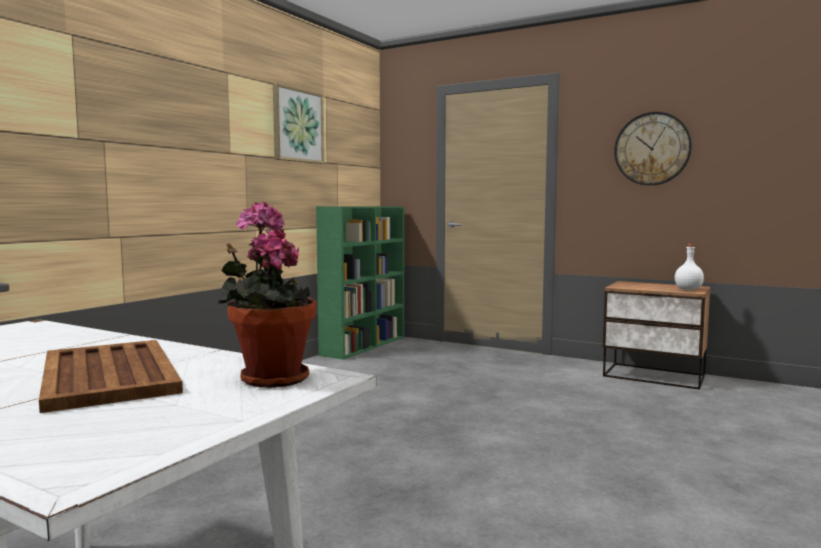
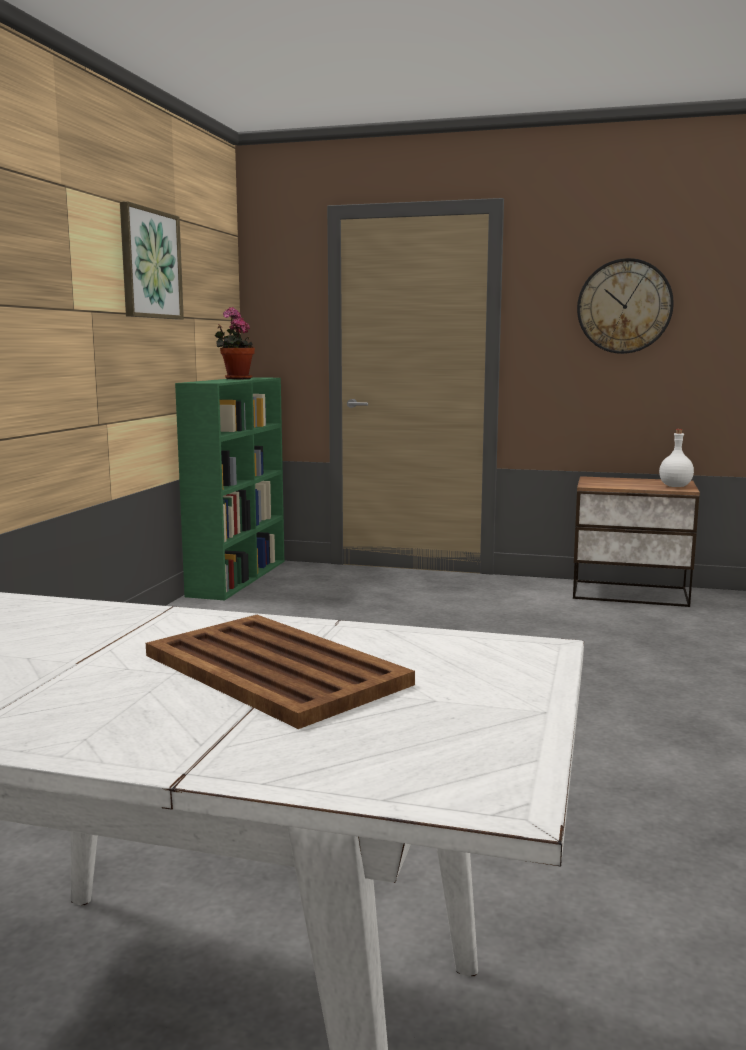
camera: 15 degrees left, 5 degrees up
(269, 378) = (476, 655): potted plant -> potted plant (236, 379)

